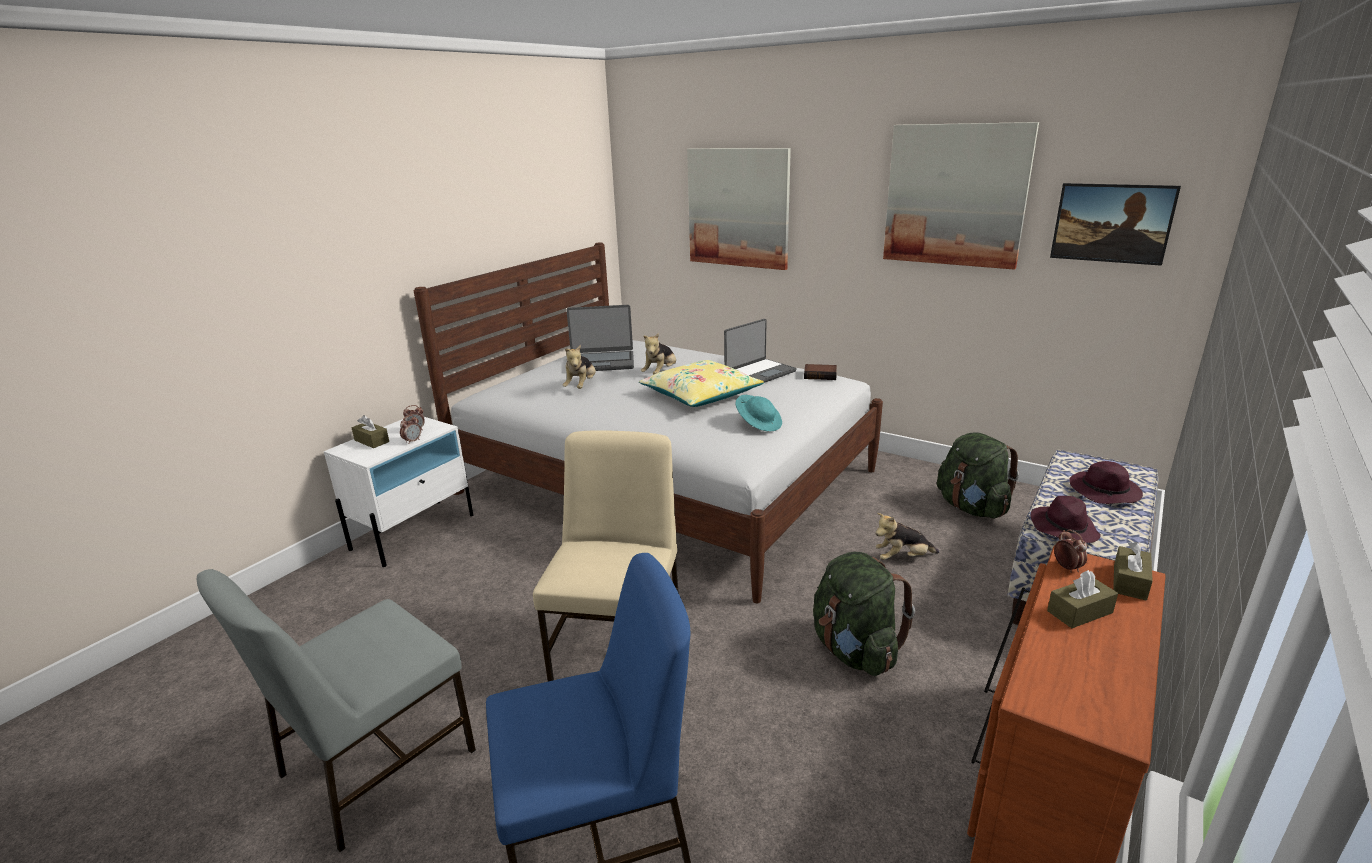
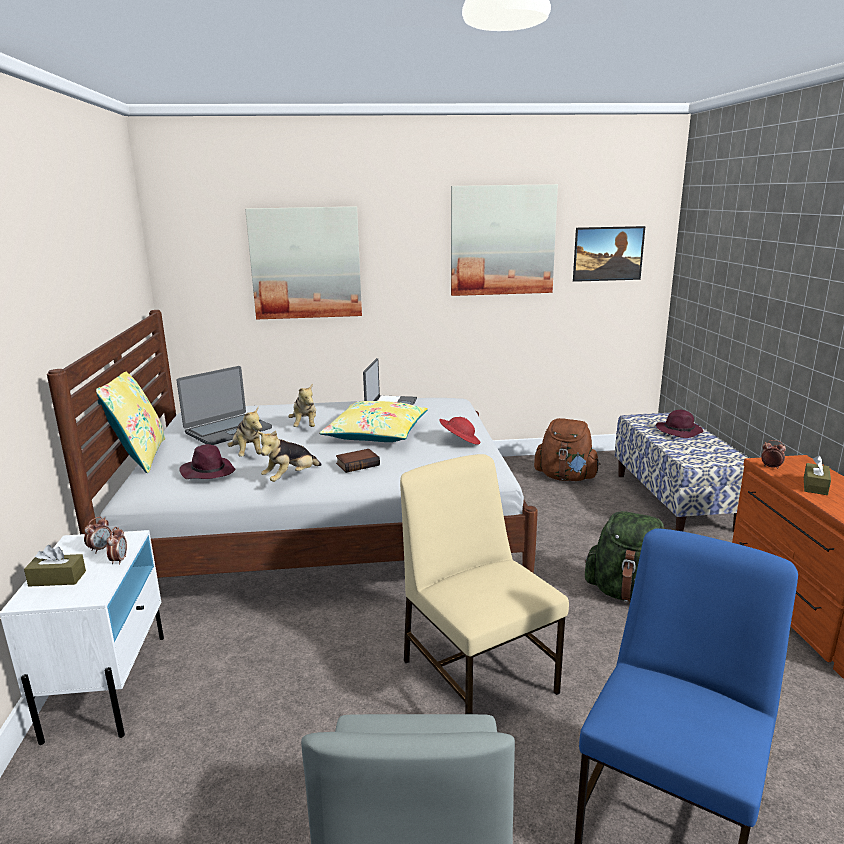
camera: 40 degrees left, 5 degrees down
(522, 369) = (139, 456): none -> yellow pillow
(759, 424) = (459, 442): turquoise hat -> red hat
(820, 375) = (438, 399): book -> book (358, 464)
(903, 558) = (572, 523): plush toy -> plush toy (290, 478)
(972, 508) = (565, 477): green backpack -> brown backpack
(1063, 528) = (695, 456): purple hat -> purple hat (208, 472)
(1129, 582) = (803, 464): brown tissue box -> none

